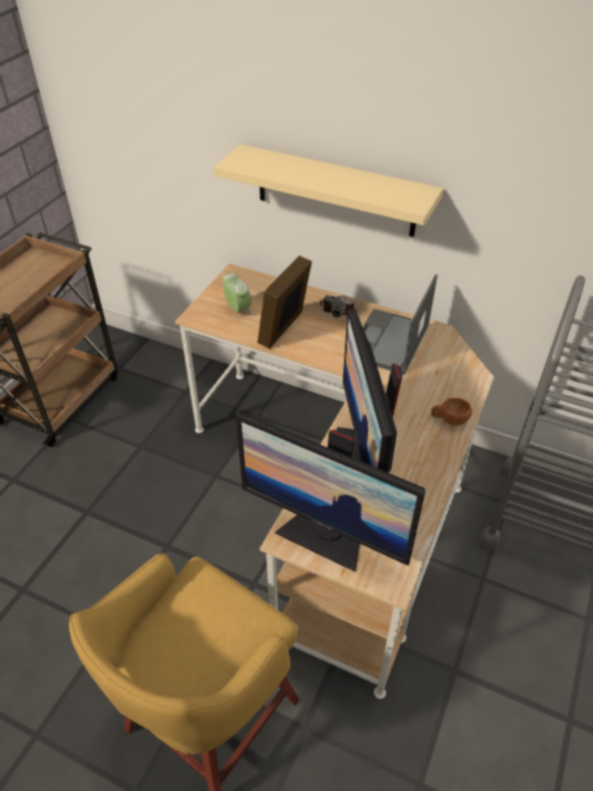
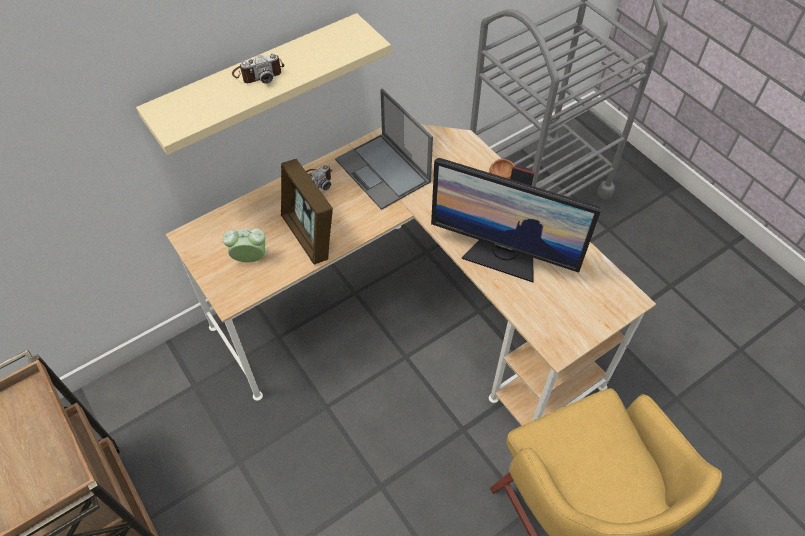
camera: 60 degrees left, 10 degrees up
(322, 173) = (259, 73): none -> camera
(325, 534) = (567, 320): monitor -> none

